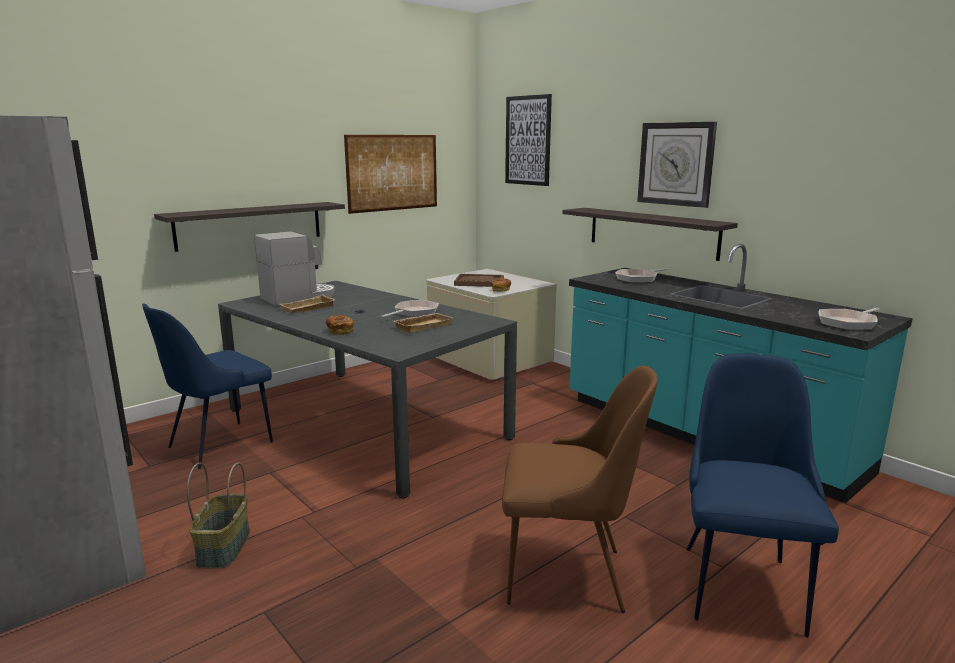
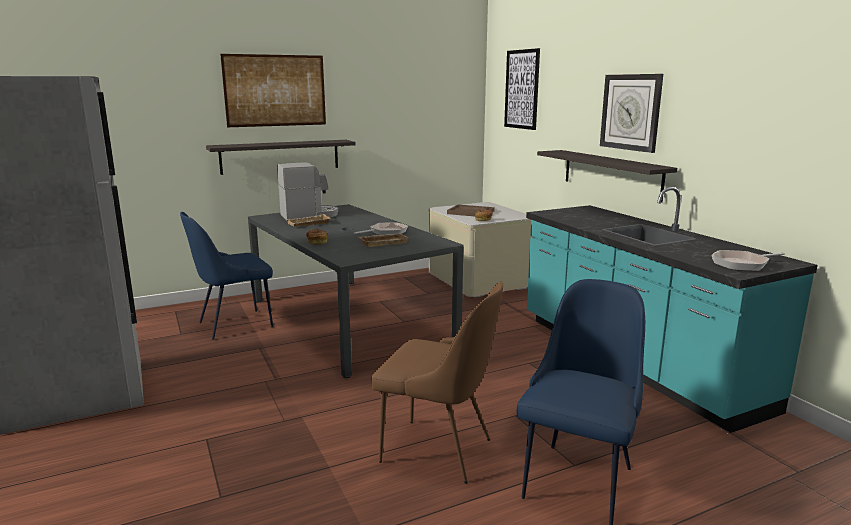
camera: 15 degrees right, 0 degrees up
(225, 548) = (202, 394): basket -> none
(393, 172) = (405, 116): picture -> picture (275, 90)
(638, 279) = (589, 215): frying pan -> none

